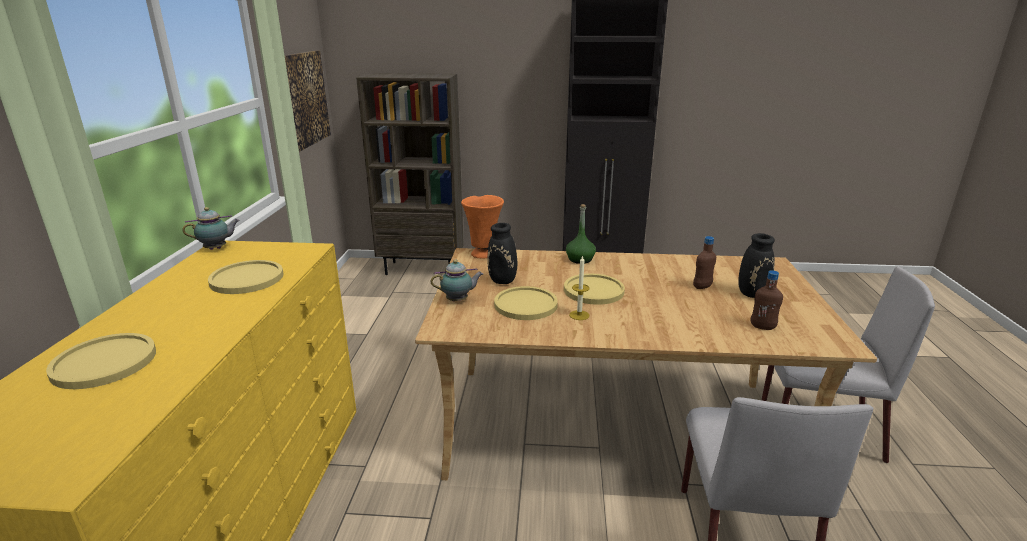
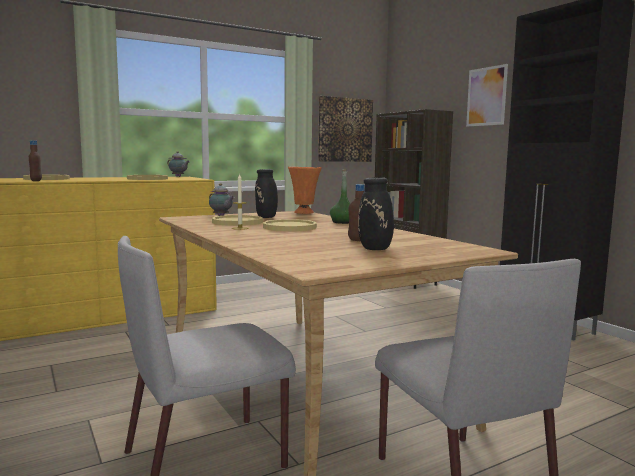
camera: 55 degrees right, 15 degrees down
(499, 59) = (486, 96): none -> picture
(762, 327) = (303, 253): brown bottle -> brown bottle (36, 181)

